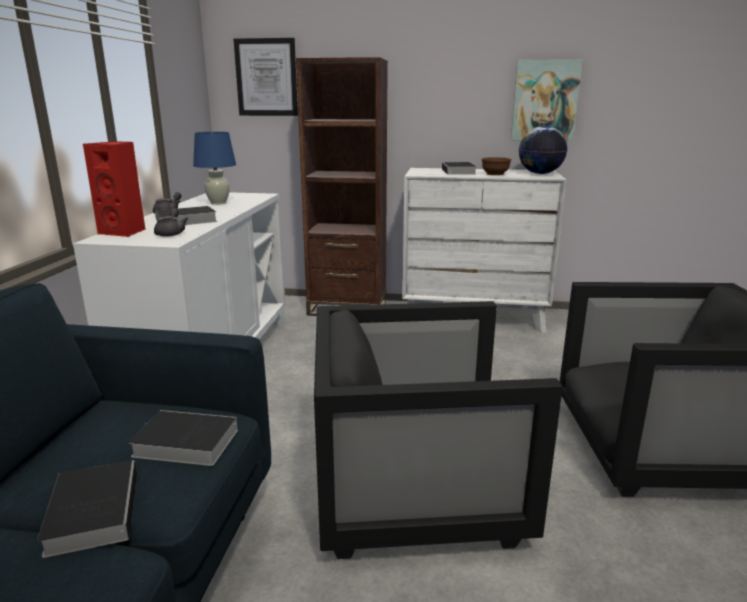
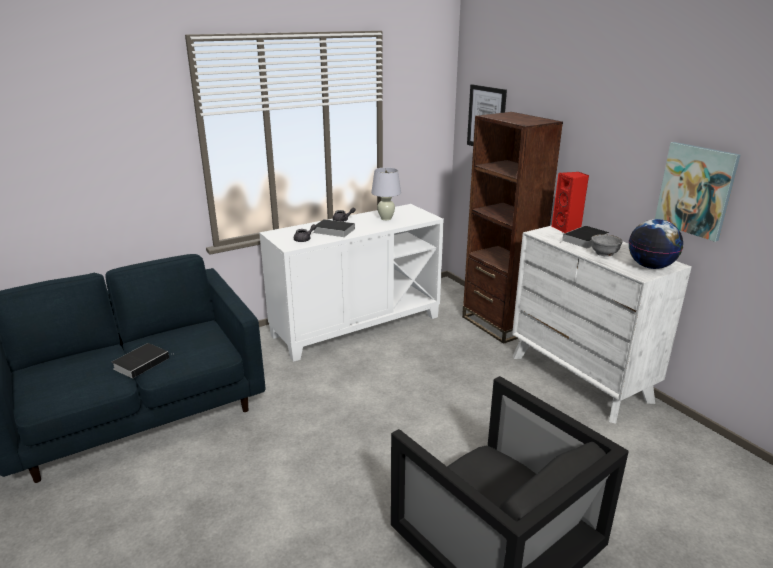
camera: 50 degrees right, 5 degrees up
(124, 232) = (291, 231): red speaker -> red speaker (567, 229)
(182, 443) = (198, 355): book -> none
(218, 203) = (386, 218): blue table lamp -> white table lamp
(417, 492) = (321, 454): black armchair -> none
(495, 174) = (604, 253): brown bowl -> grey bowl

